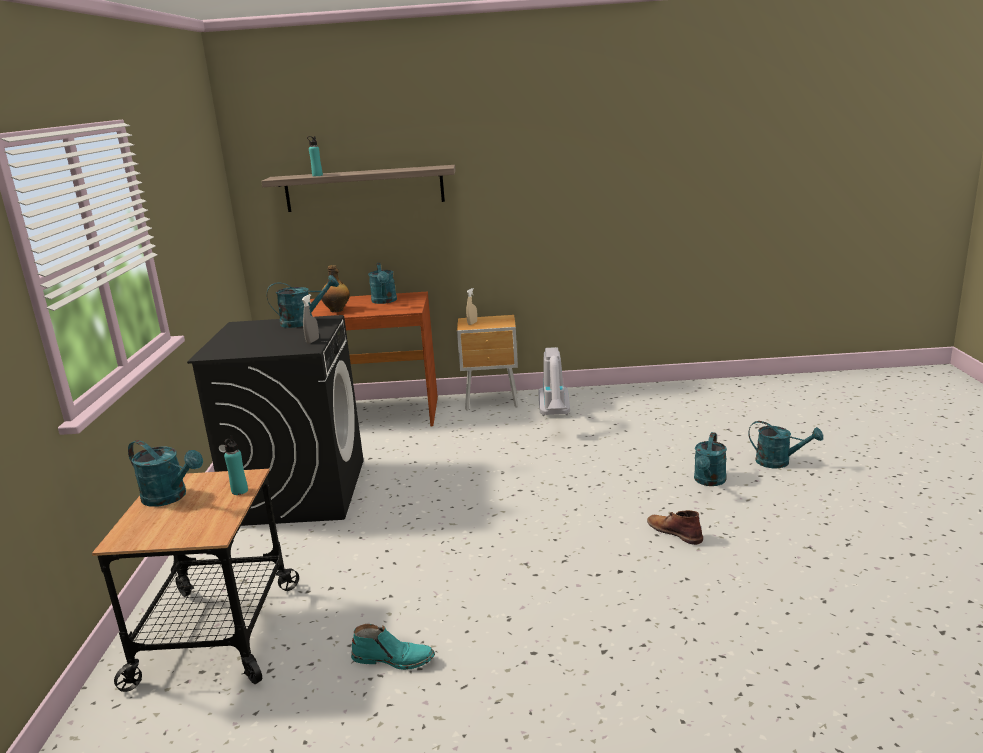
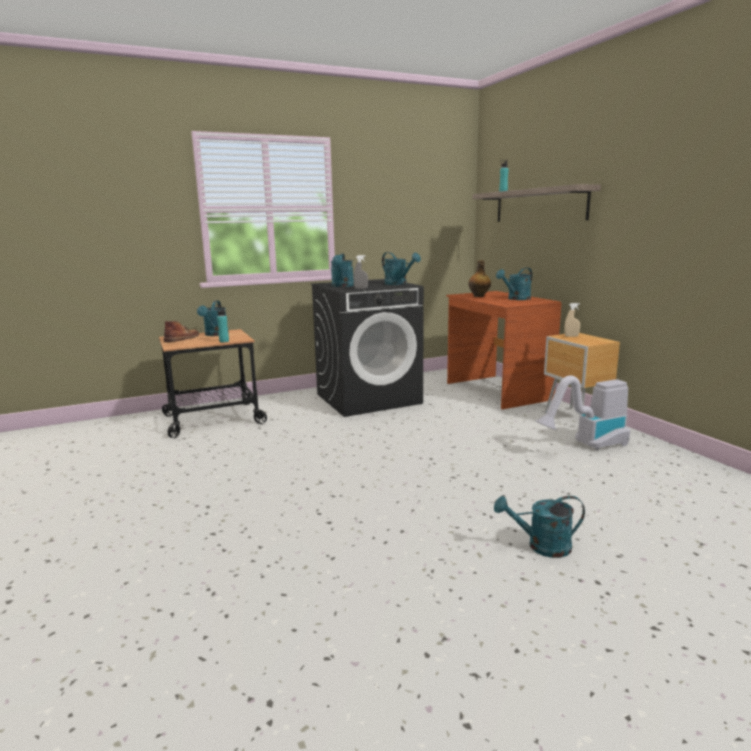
camera: 65 degrees right, 5 degrees down
(394, 658) = (196, 465): turquoise boot -> none
(674, 531) = (415, 539): brown boot -> brown boot (183, 338)
(779, 462) = (655, 594): turquoise watering can -> turquoise watering can (342, 286)

